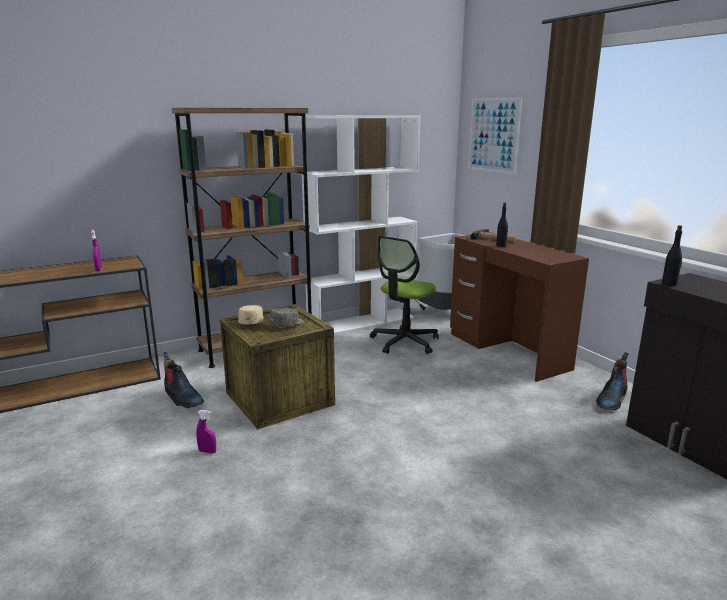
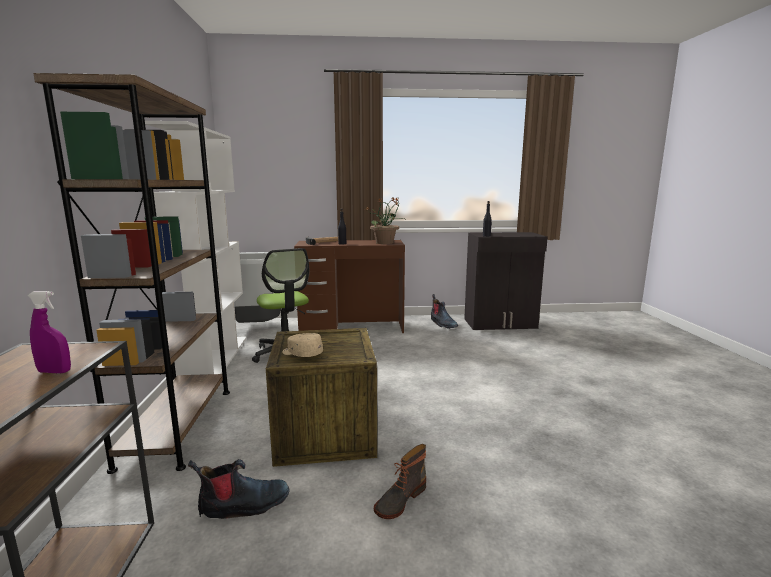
camera: 65 degrees left, 5 degrees down
(207, 451) = (400, 500): purple spray bottle -> boot
(287, 324) = (330, 342): grey cap -> none
(493, 135) = (270, 160): picture -> none
(545, 256) = (385, 243): none -> potted plant

